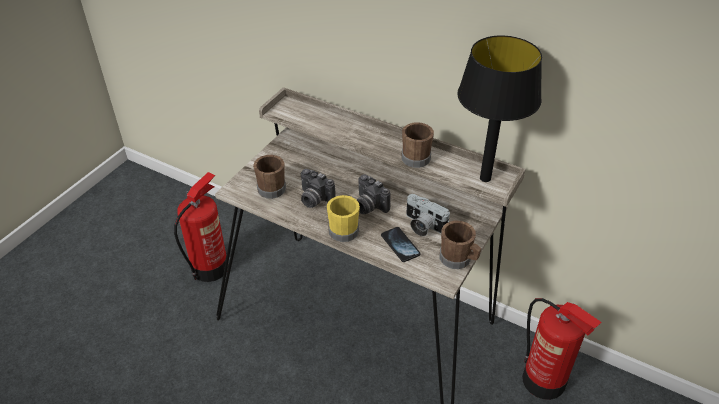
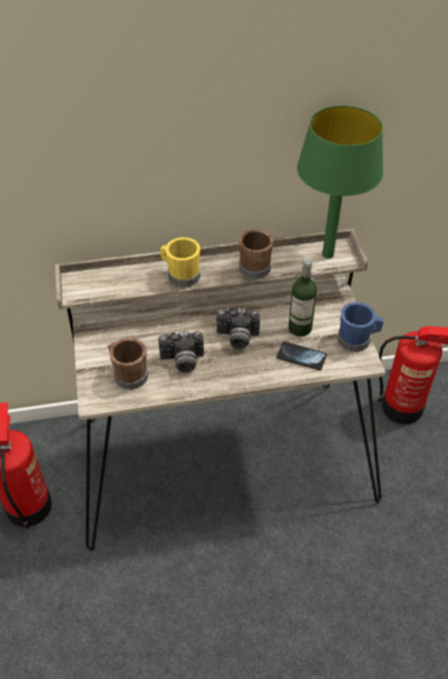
camera: 40 degrees left, 5 degrees up
(342, 229) = (238, 373): yellow mug -> yellow mug (180, 275)
(423, 225) = (300, 328): camera -> bottle
(458, 259) = (357, 340): brown mug -> blue mug
(485, 178) = (328, 255): black table lamp -> green table lamp

